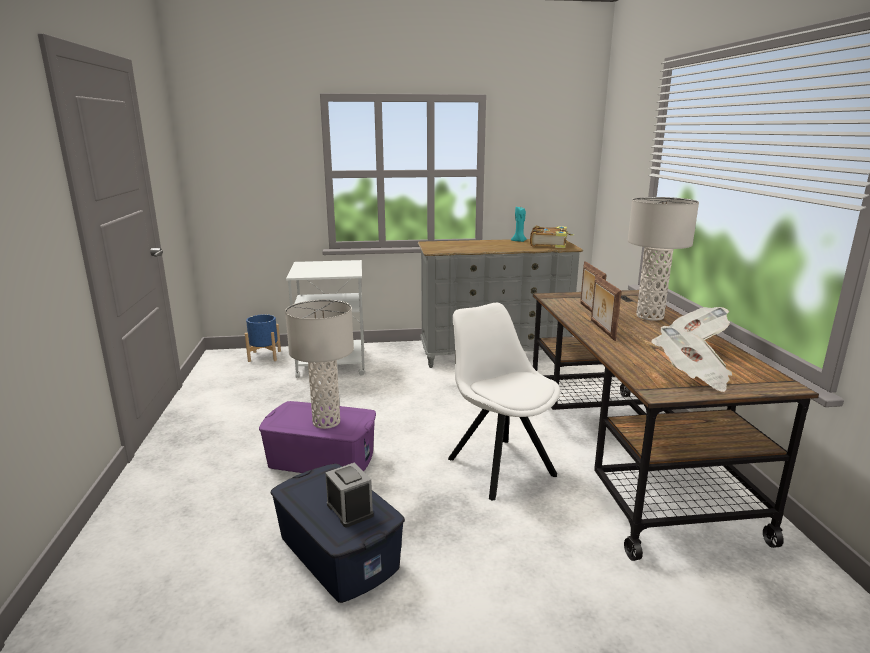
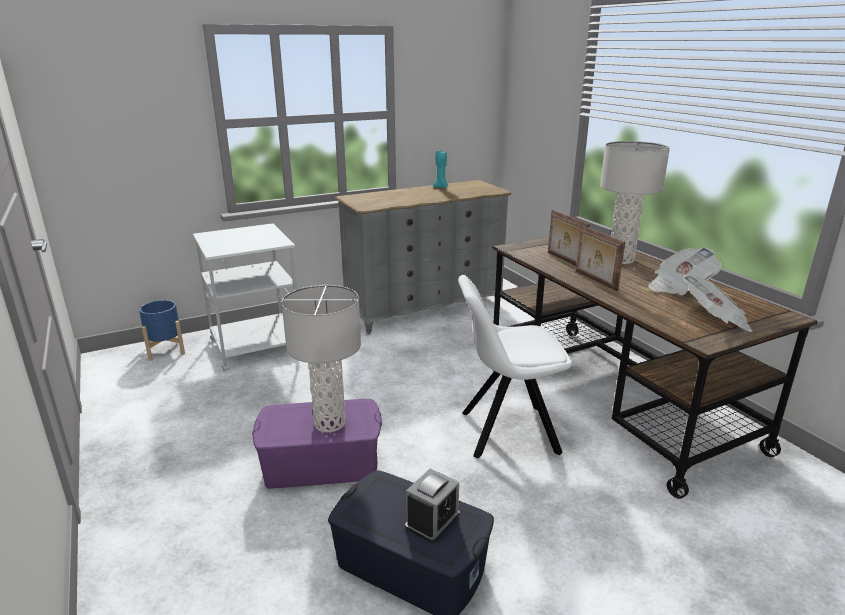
camera: 20 degrees left, 5 degrees up
(350, 510) = (432, 521): alarm clock -> alarm clock turned 90 degrees clockwise
(499, 467) = (508, 431): white chair -> white chair turned 45 degrees counterclockwise
(549, 244) = (474, 188): book -> none

